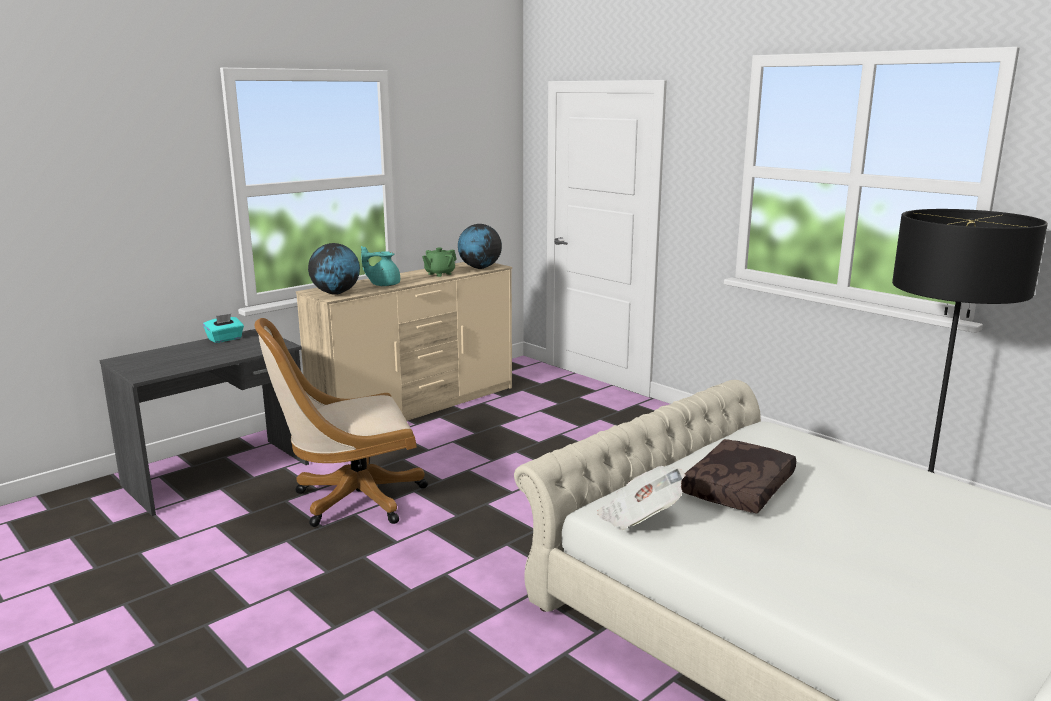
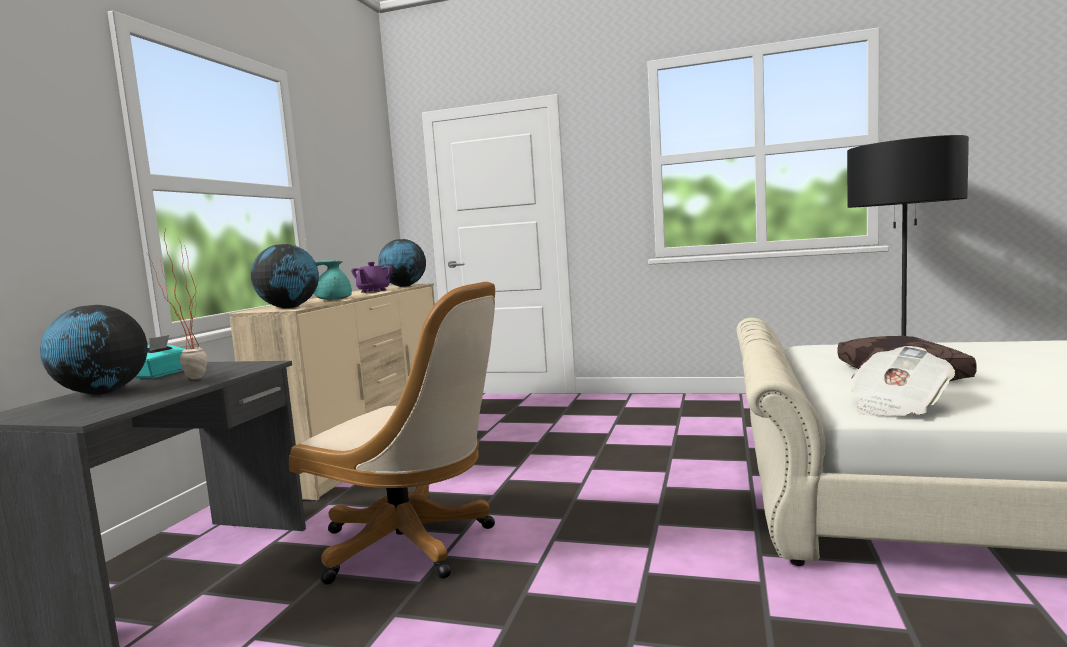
camera: 30 degrees left, 10 degrees down
(178, 351) = (102, 392): none -> globe
(227, 350) = (188, 379): none -> potted plant
(350, 500) = (416, 545): office chair -> office chair turned 105 degrees counterclockwise
(439, 274) = (373, 291): green teapot -> purple teapot

